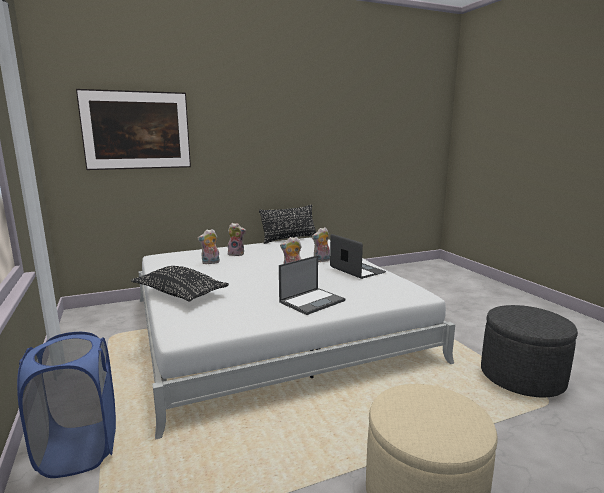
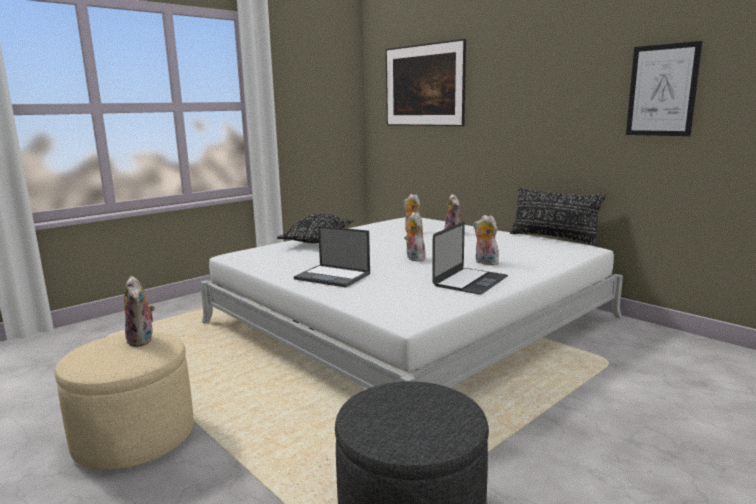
camera: 70 degrees right, 0 degrees up
(79, 449) = (190, 307): blue laundry basket -> none
(333, 141) = (662, 90): none -> picture
(406, 402) = (142, 340): none -> plush toy

